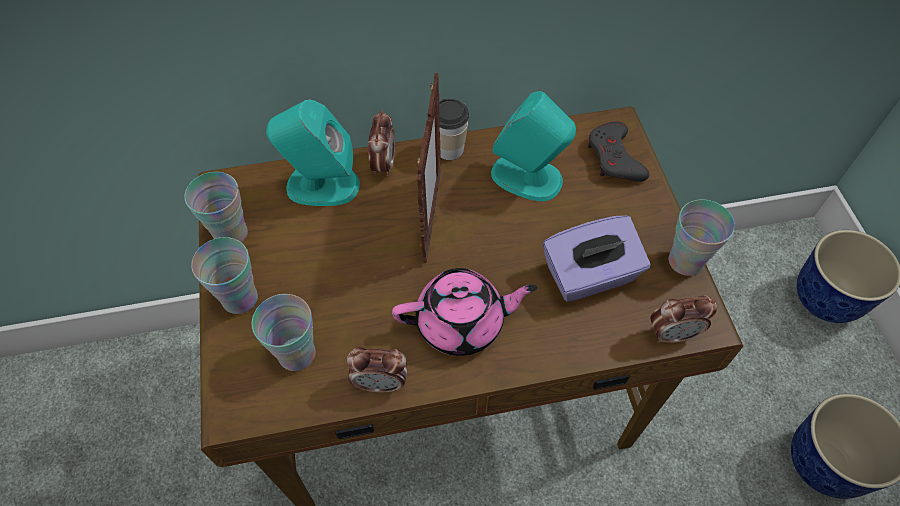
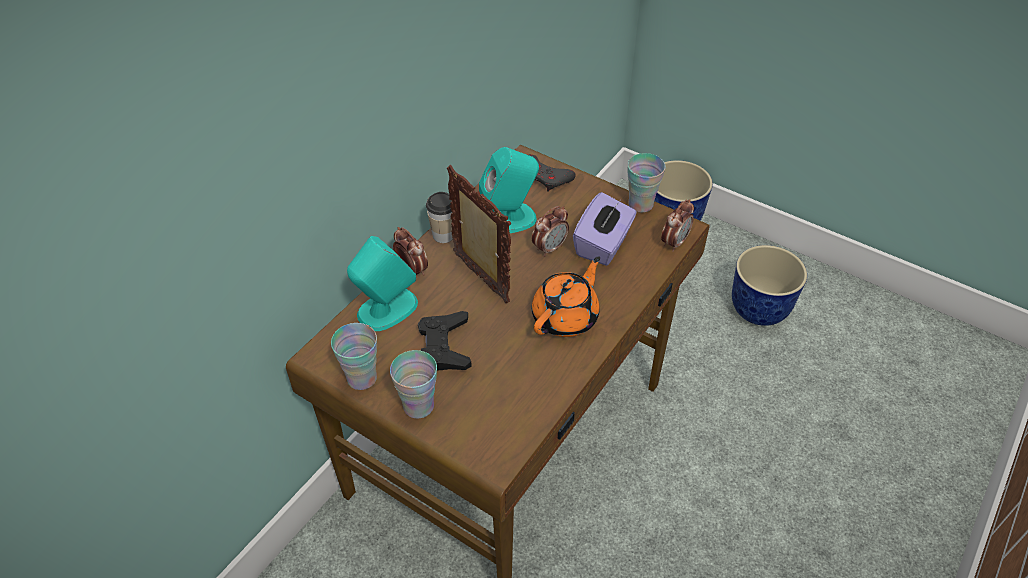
camera: 45 degrees left, 10 degrees down
(297, 354) = (494, 404): cup -> none
(324, 260) = (444, 346): none -> black game controller
(381, 383) = (561, 379): alarm clock -> alarm clock (549, 248)
(462, 322) = (566, 317): pink teapot -> orange teapot

